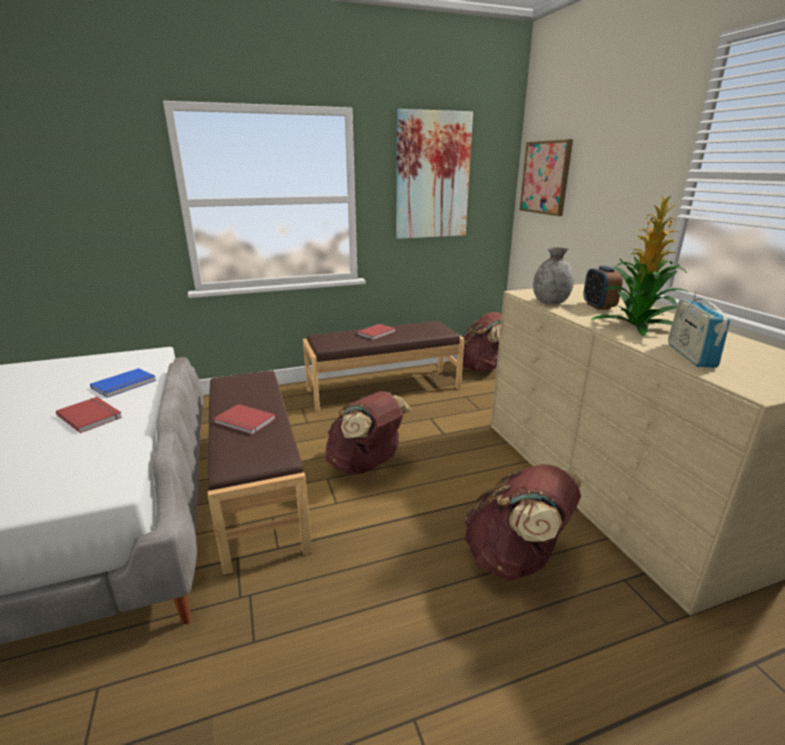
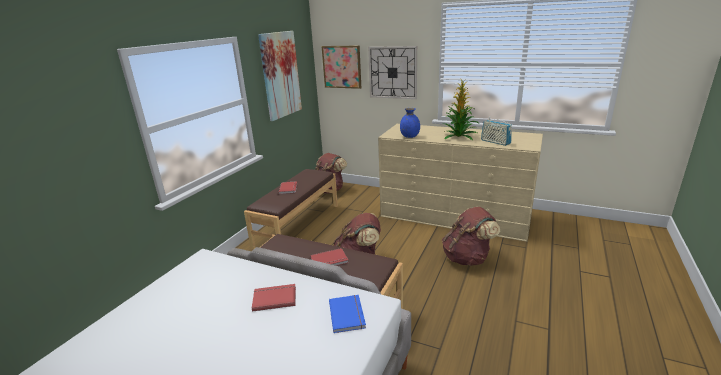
camera: 45 degrees left, 0 degrees up
(125, 385) = (243, 277): blue book -> blue book (348, 314)
(550, 302) = (409, 136): grey vase -> blue vase
(598, 306) = (429, 132): alarm clock -> none
(609, 190) = (392, 72): none -> wall clock

